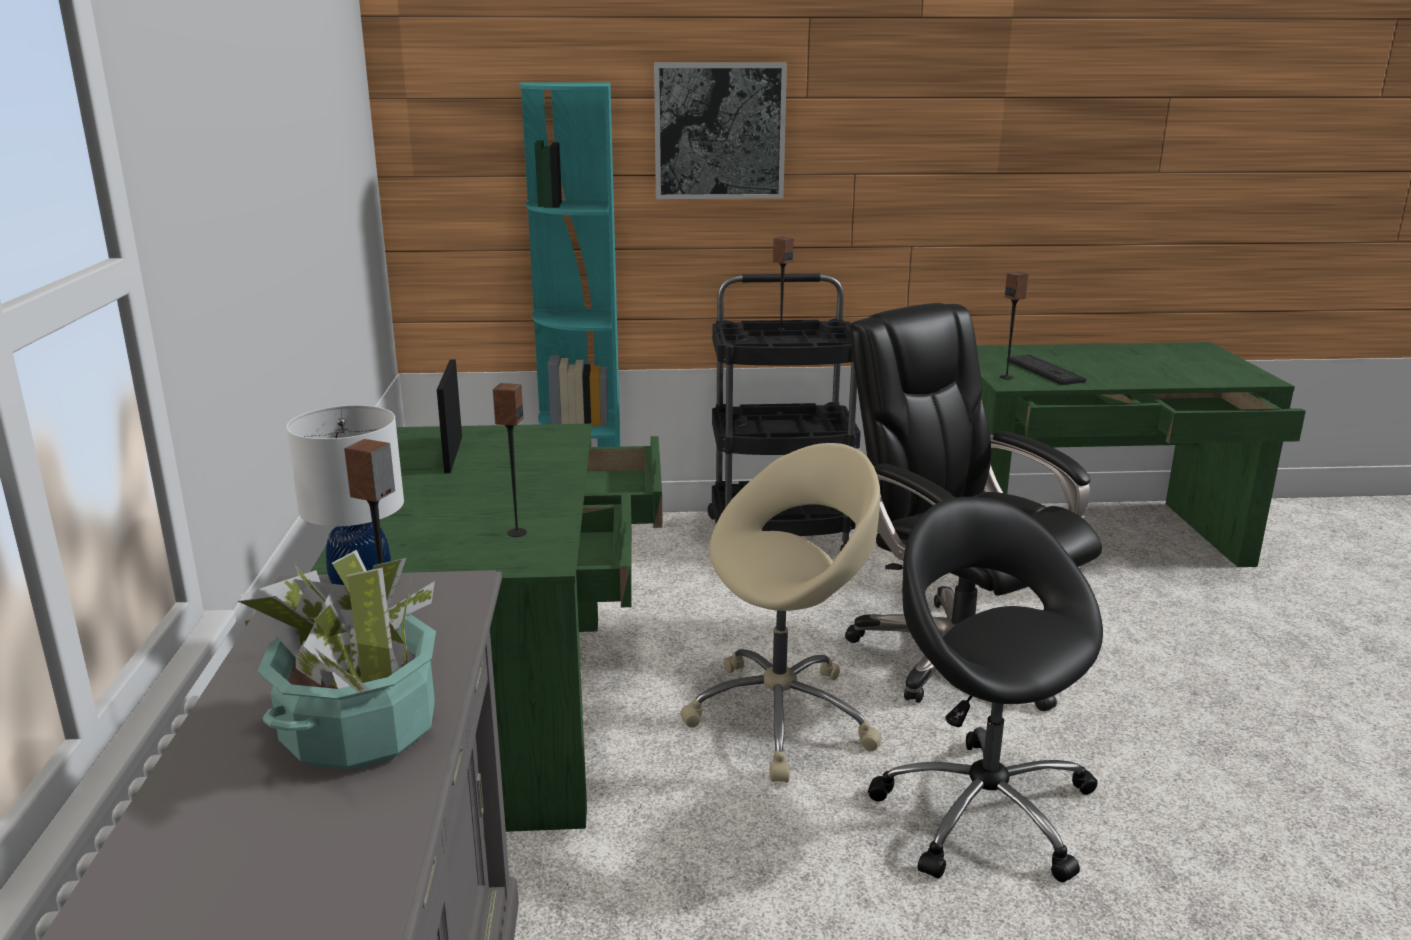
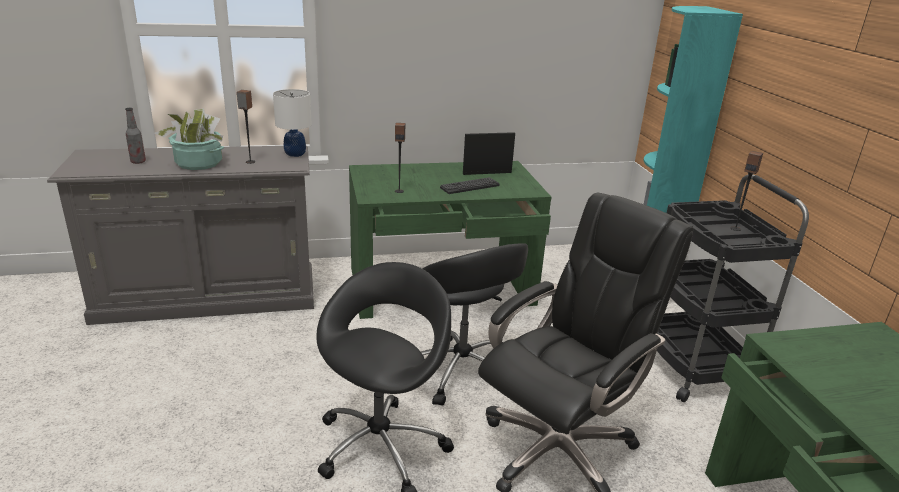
camera: 80 degrees right, 5 degrees up
(268, 870) = (138, 162): none -> bottle
(719, 131) = (791, 64): picture -> none
(784, 715) = (461, 372): beige office chair -> black office chair
(1006, 377) = (797, 343): speaker -> none
(1045, 371) = (848, 369): keyboard -> keyboard (469, 186)

